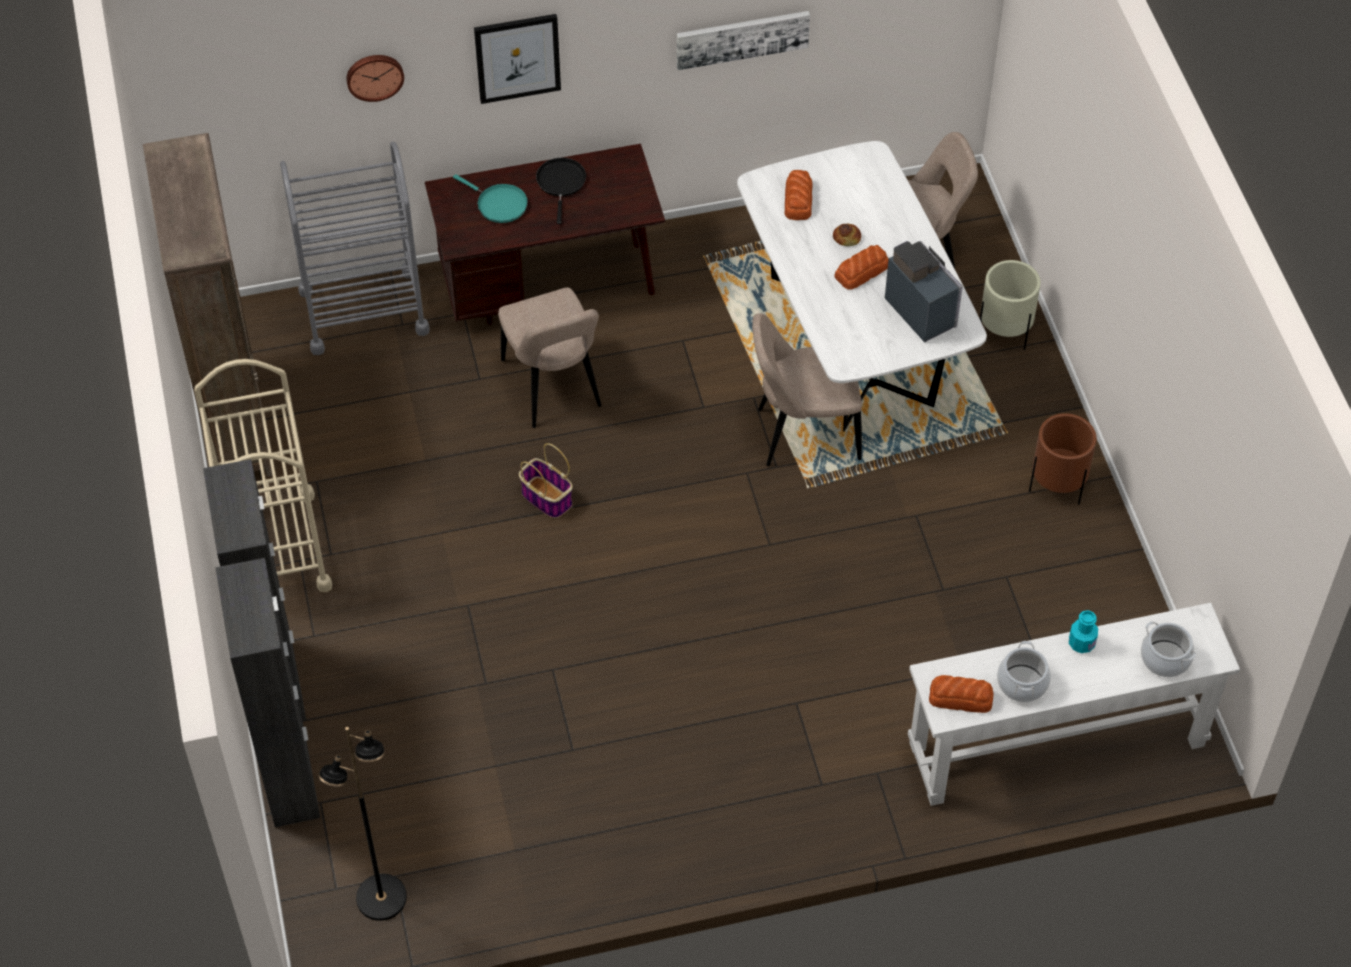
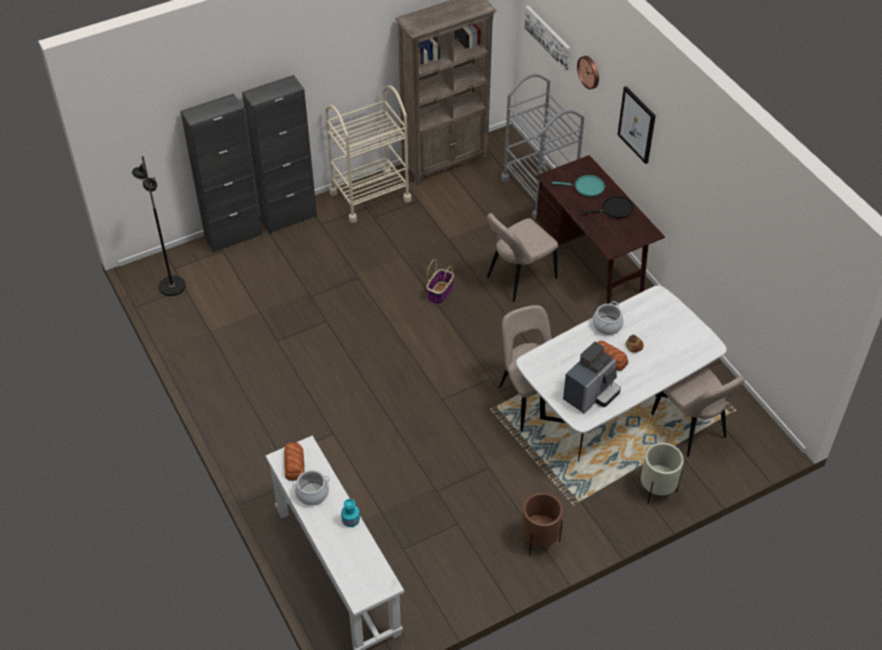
camera: 75 degrees right, 5 degrees down
(499, 204) = (586, 187): turquoise frying pan -> turquoise frying pan turned 105 degrees counterclockwise
(742, 38) = (720, 224): picture -> picture (548, 37)
(798, 200) = (654, 317): bread -> none
(1165, 659) = (350, 569): cooking pot -> cooking pot (607, 325)

